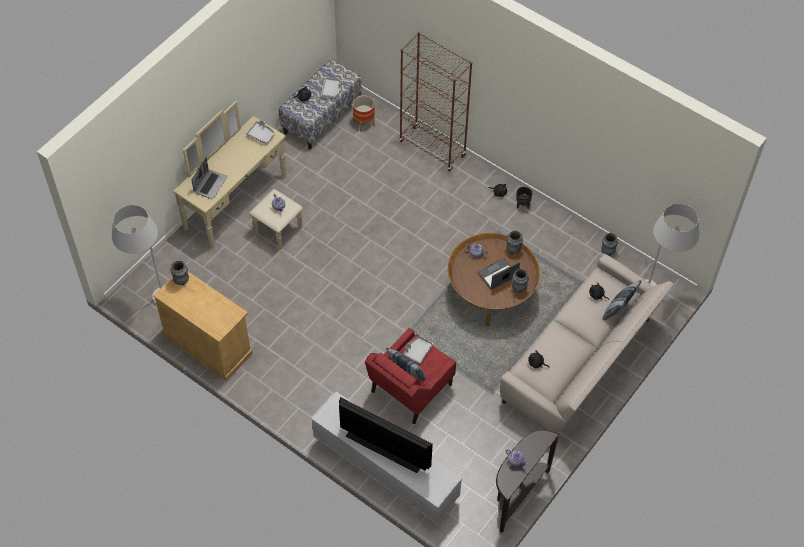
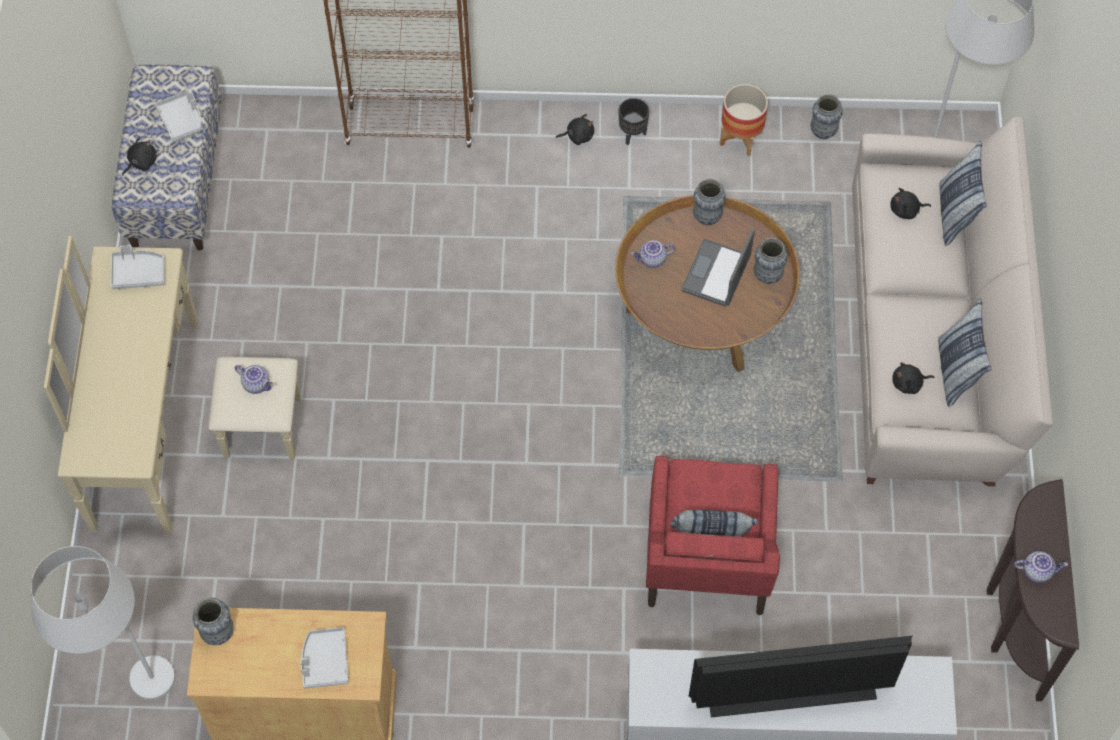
camera: 35 degrees left, 5 degrees up
(210, 184) = (118, 420): laptop -> none
(363, 123) = (259, 149): planter -> planter (740, 138)
(417, 351) = (698, 488): grey tray -> grey tray (325, 661)
(561, 371) = (956, 372): none -> pillow

